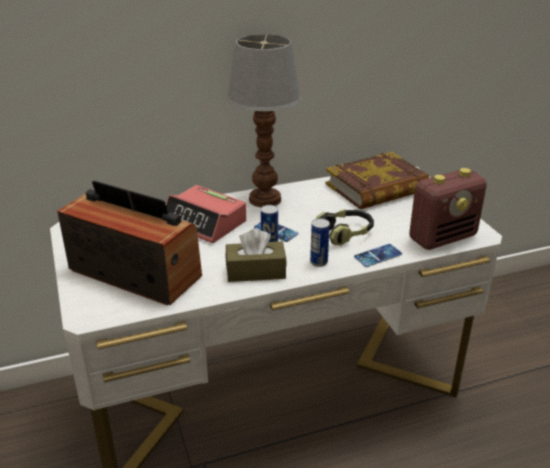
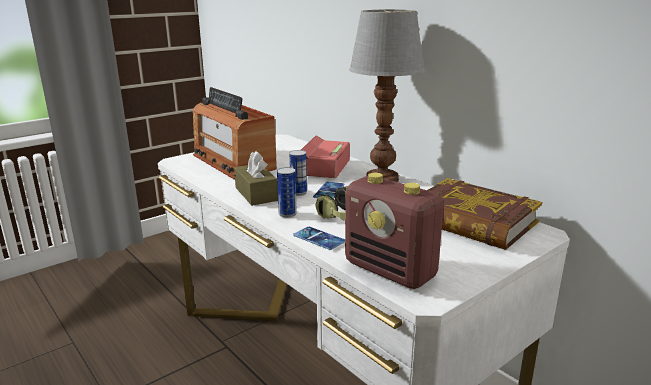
camera: 70 degrees right, 10 degrees down
(135, 273) = (233, 162): radio -> radio turned 135 degrees clockwise

